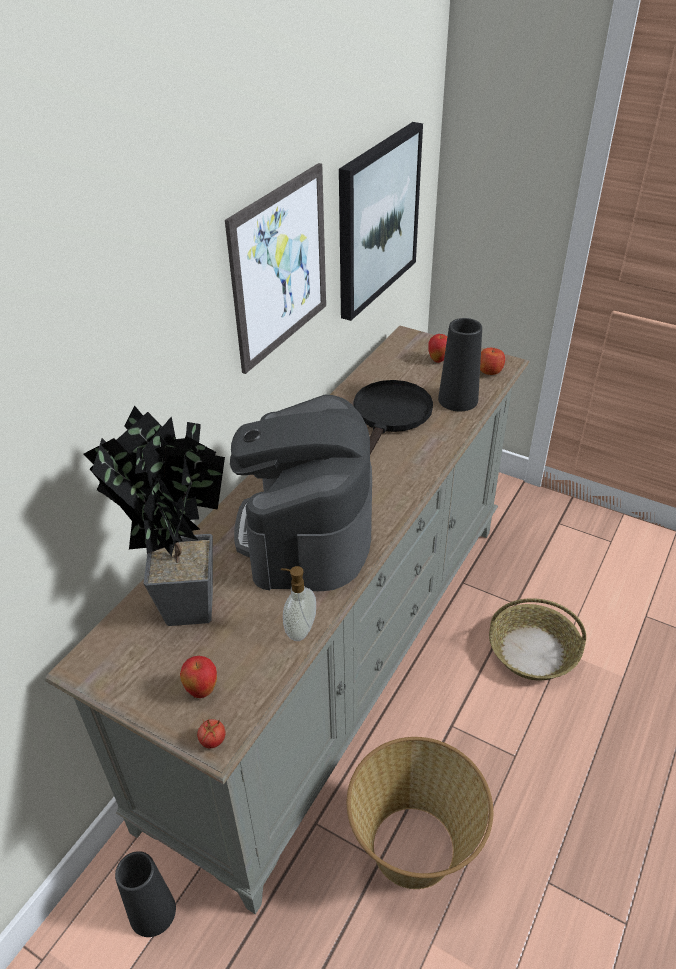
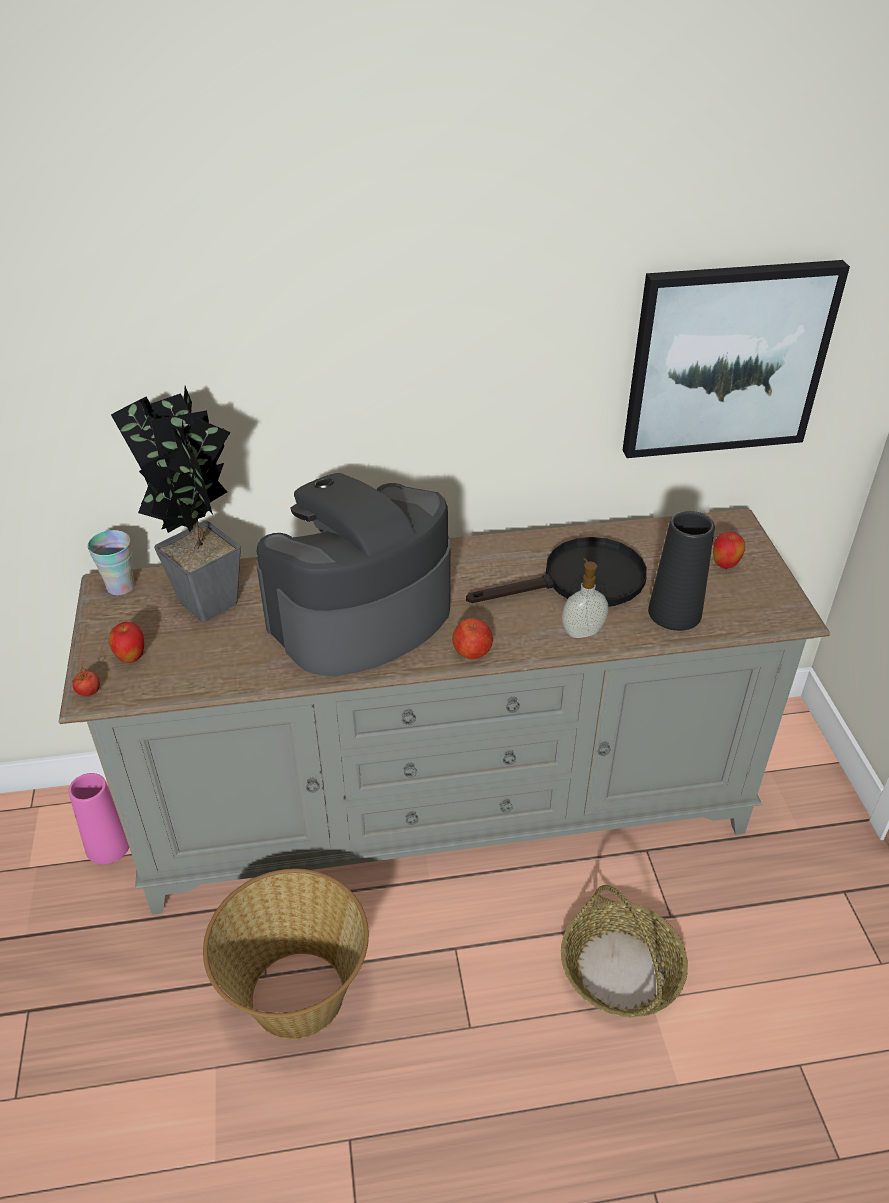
camera: 50 degrees right, 0 degrees up
(99, 656) = (120, 587): none -> cup
(152, 912) = (108, 845): black vase -> pink vase
(280, 268) = (505, 349): picture -> none
(299, 629) = (241, 675): soap dispenser -> soap dispenser (582, 631)
(490, 371) = (760, 611): apple -> apple (472, 651)

